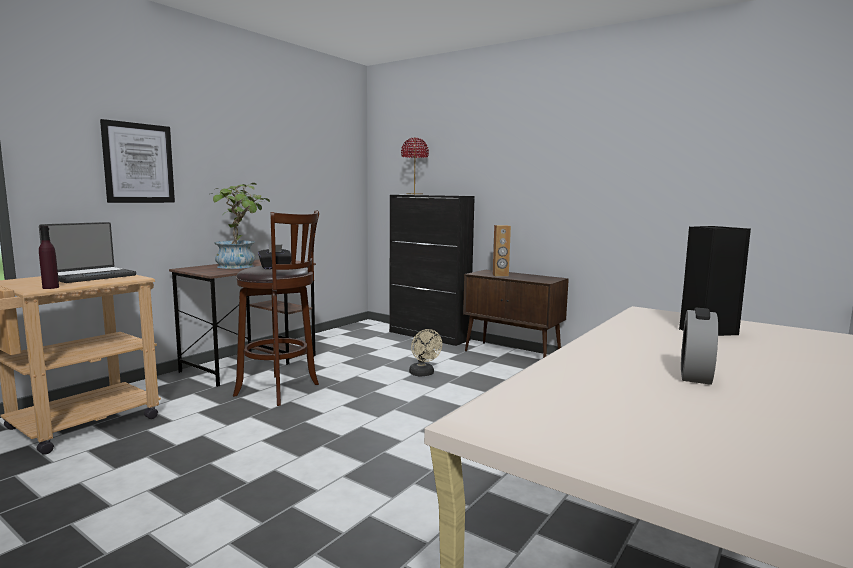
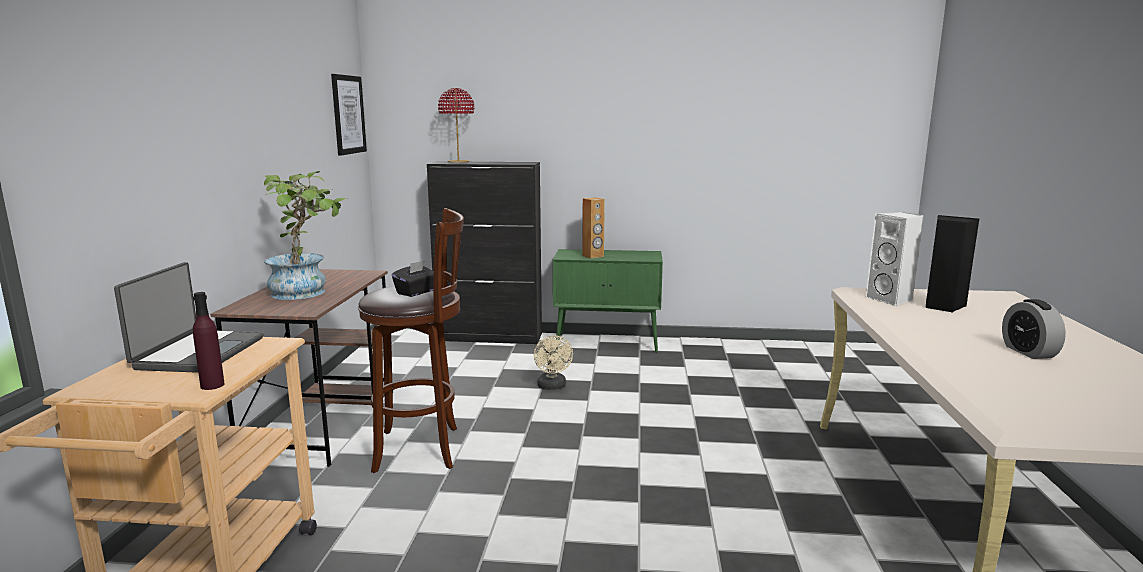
camera: 30 degrees left, 5 degrees up
(138, 163) = (159, 156): picture -> picture (348, 114)
(423, 374) = (552, 387): beige fan -> beige fan turned 45 degrees clockwise
(513, 355) = (608, 343): brown cabinet -> green cabinet
(658, 319) = (891, 299): none -> white speaker

